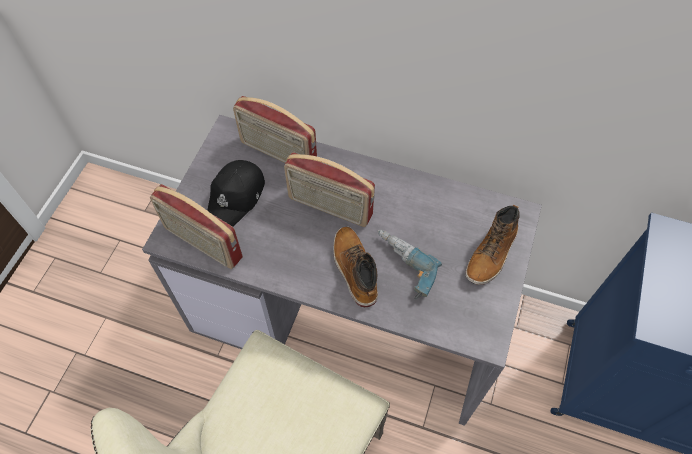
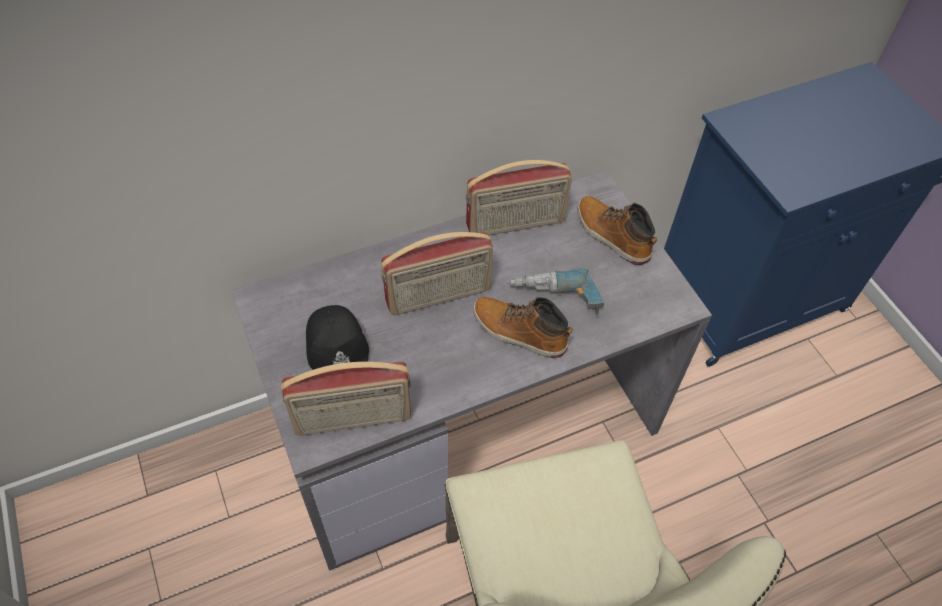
camera: 45 degrees left, 5 degrees down
(278, 153) = (335, 284): radio -> radio (515, 225)
(491, 254) = (611, 236): boot -> boot turned 150 degrees clockwise

